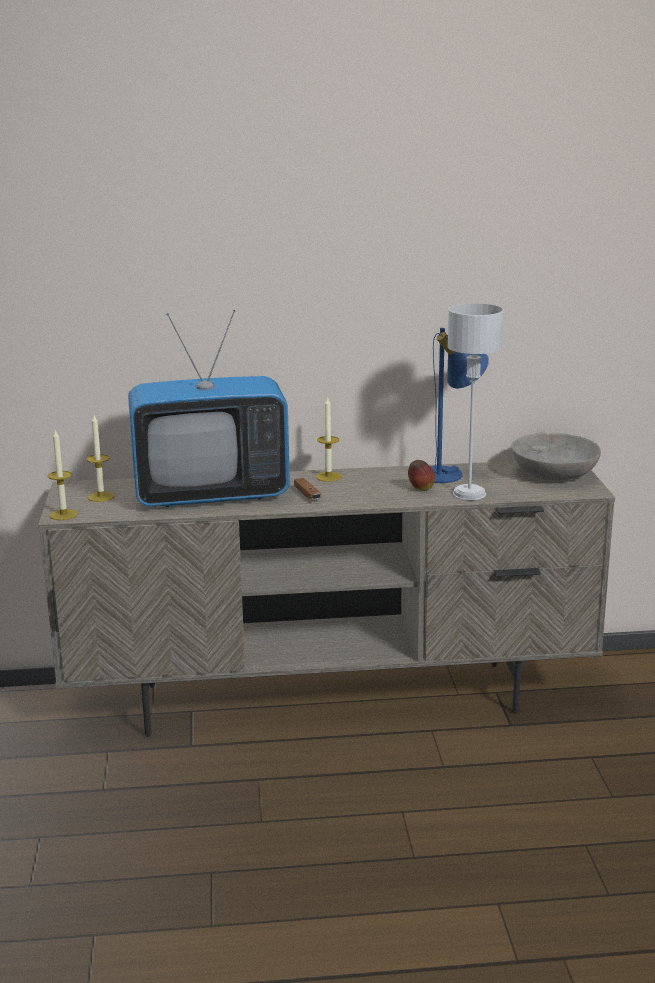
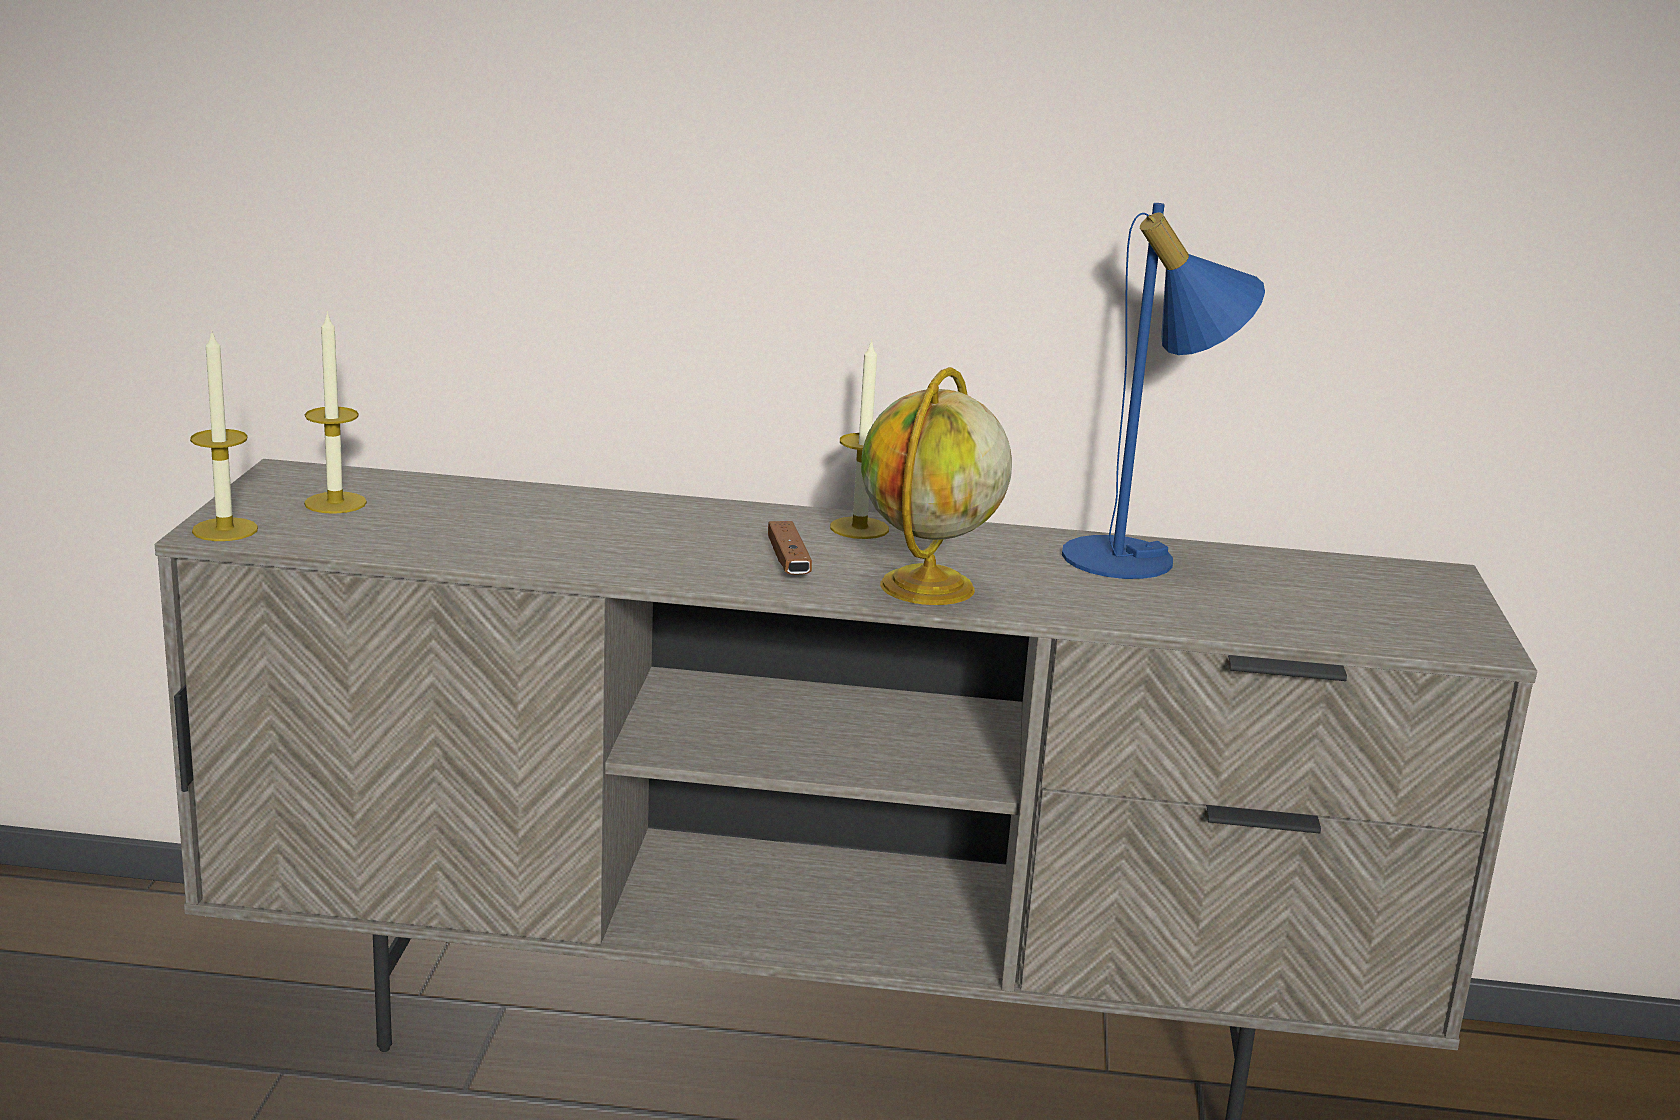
camera: 10 degrees right, 0 degrees up
(211, 495) = (574, 531): television -> none
(369, 498) = (927, 588): none -> globe
(420, 489) = (1058, 585): apple -> none
(468, 494) = (1169, 612): grey table lamp -> none
(553, 474) = (1395, 593): grey bowl -> none

